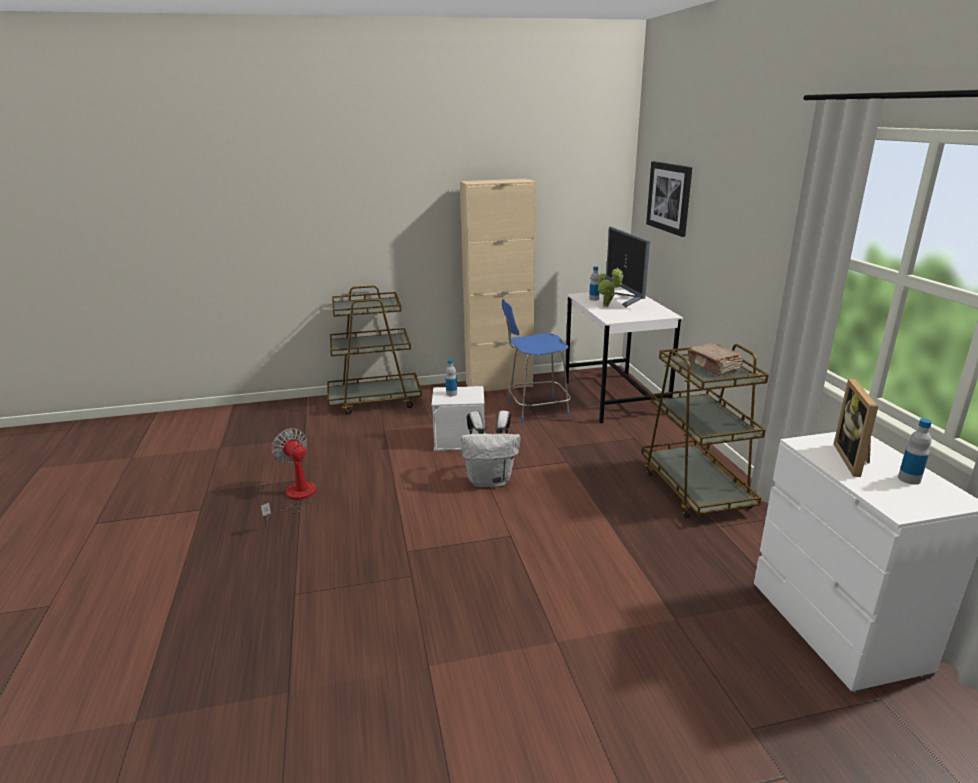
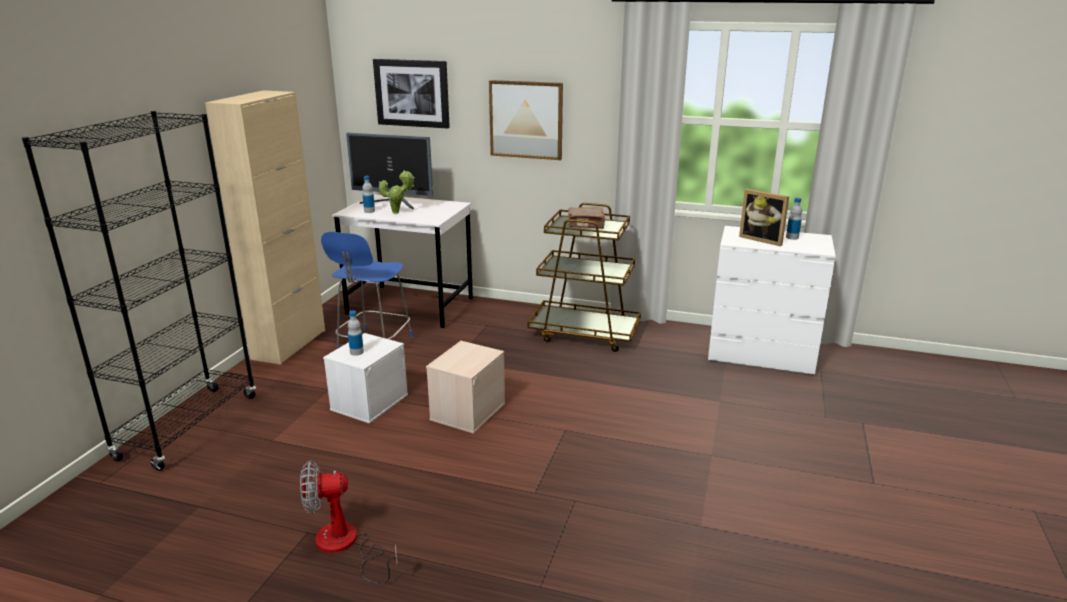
camera: 60 degrees left, 0 degrees up
(375, 400) = (188, 427): brown cart -> black bookcase
(490, 480) = (467, 411): white backpack -> beige storage box
(734, 239) = (526, 119): none -> picture

